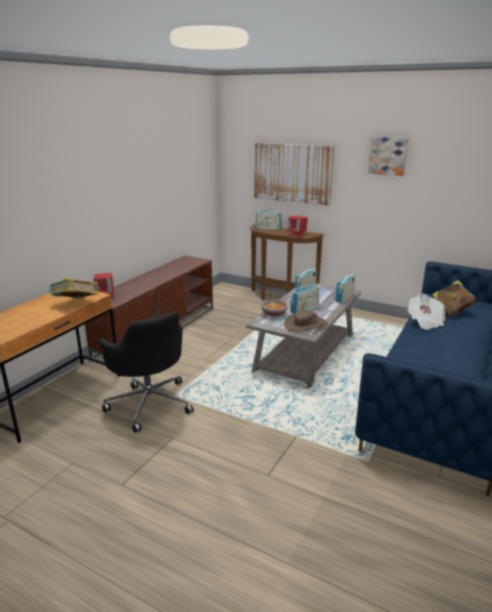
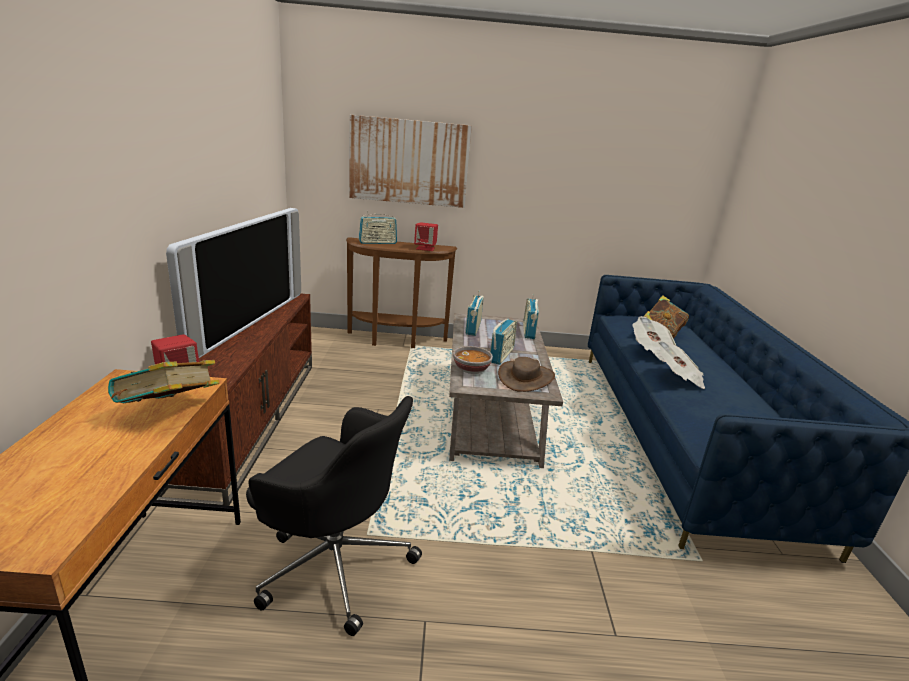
camera: 30 degrees left, 0 degrees up
(160, 272) = (245, 322): none -> television
(388, 155) = (545, 141): picture -> none
(420, 340) = (678, 377): none -> newspaper

